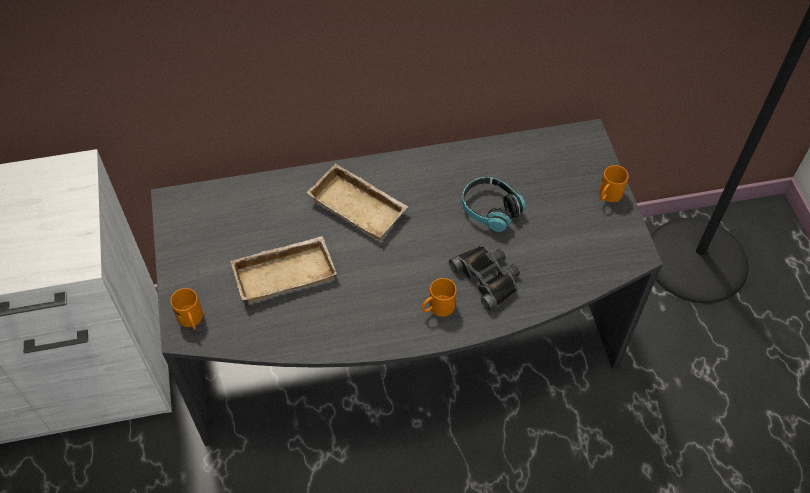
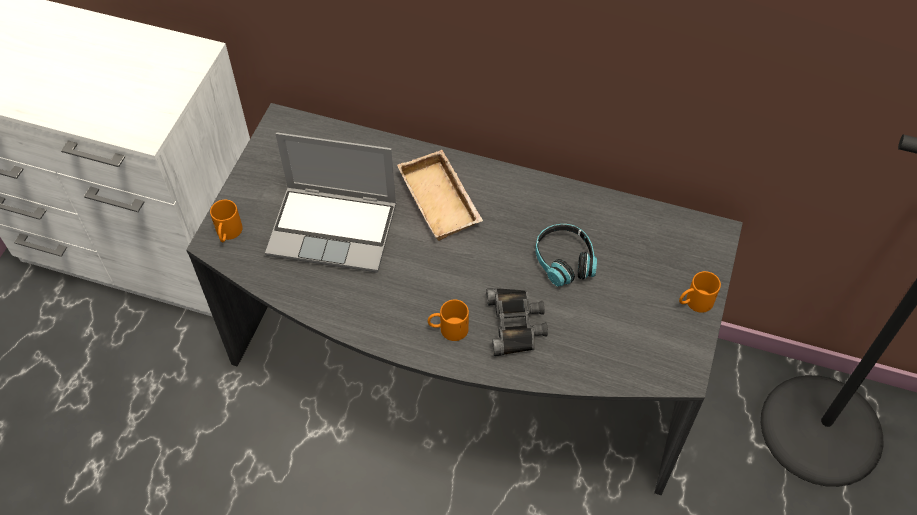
camera: 30 degrees right, 0 degrees up
(285, 271) = (335, 229): beige tray -> laptop

